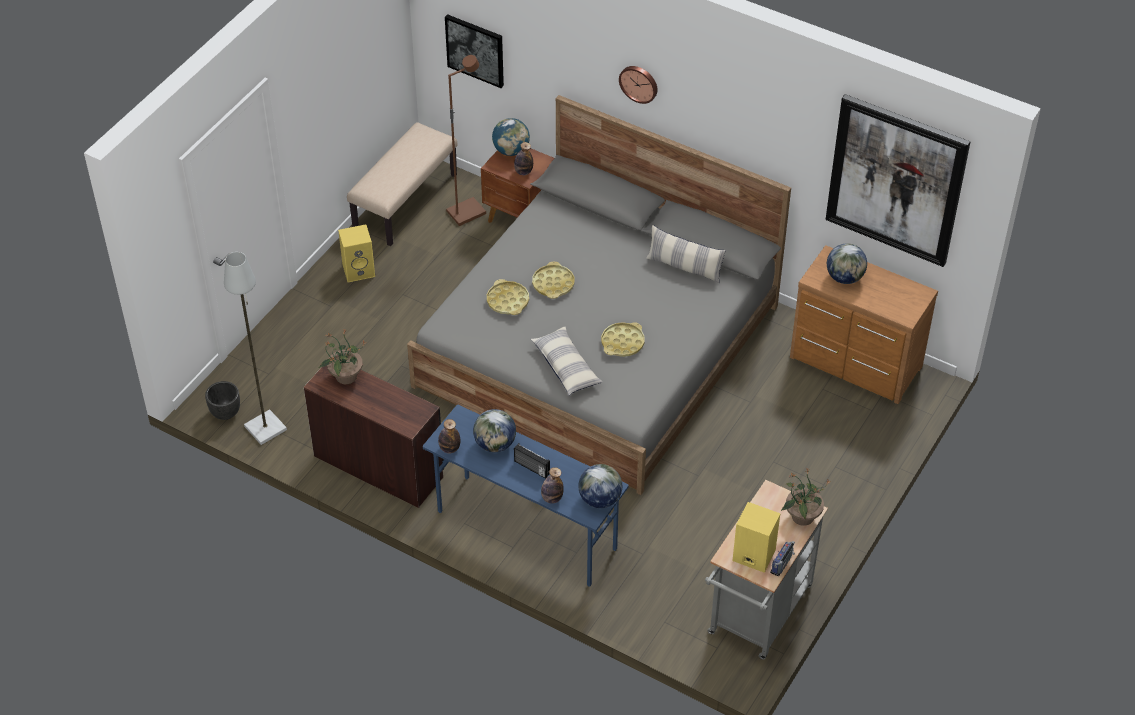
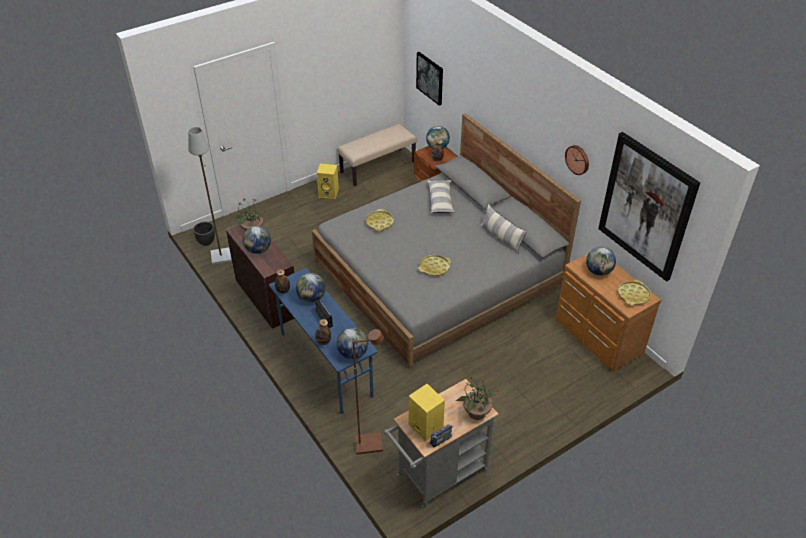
camera: 25 degrees right, 5 degrees down
(375, 402) = (258, 250): none -> globe
(466, 212) = (407, 181): brown floor lamp -> brown floor lamp (369, 443)
(553, 284) = (413, 222): yellow tray -> yellow tray (633, 295)
(566, 367) = (390, 270): pillow -> pillow (440, 201)
(639, 83) = (507, 110): wall clock -> wall clock (578, 159)

